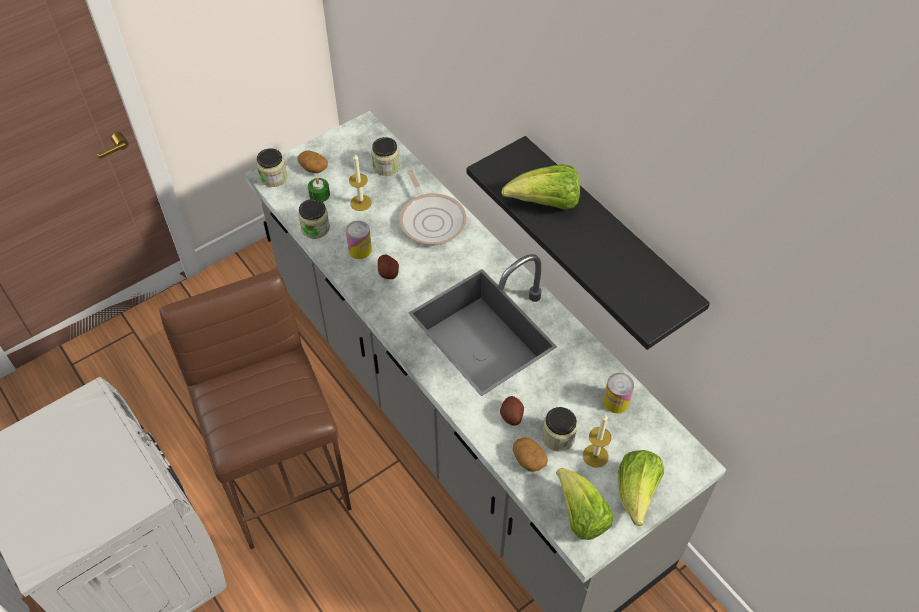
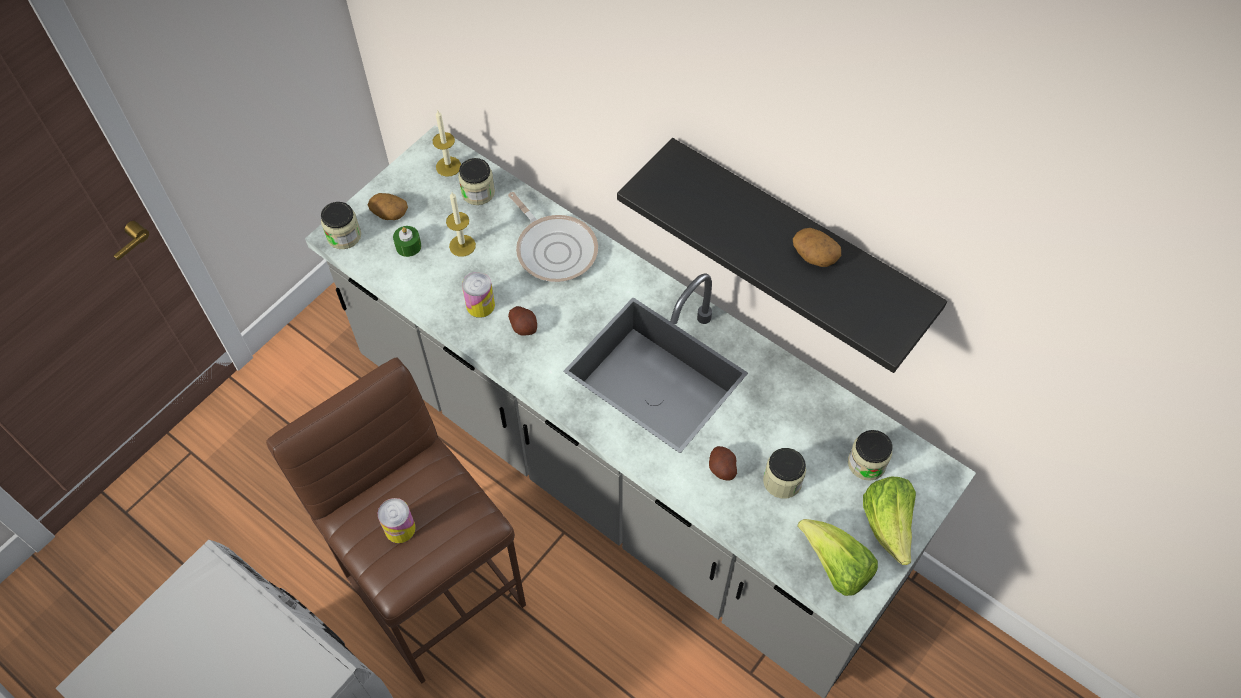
camera: 15 degrees left, 5 degrees up
(315, 228) = (417, 290): jar -> jar (866, 463)
(528, 459) = (757, 516): potato -> potato (814, 255)
(545, 204) = (725, 219): lettuce -> none
(595, 455) = (830, 493): candle -> candle (448, 166)
(616, 402) = (833, 423): can -> can (400, 528)

